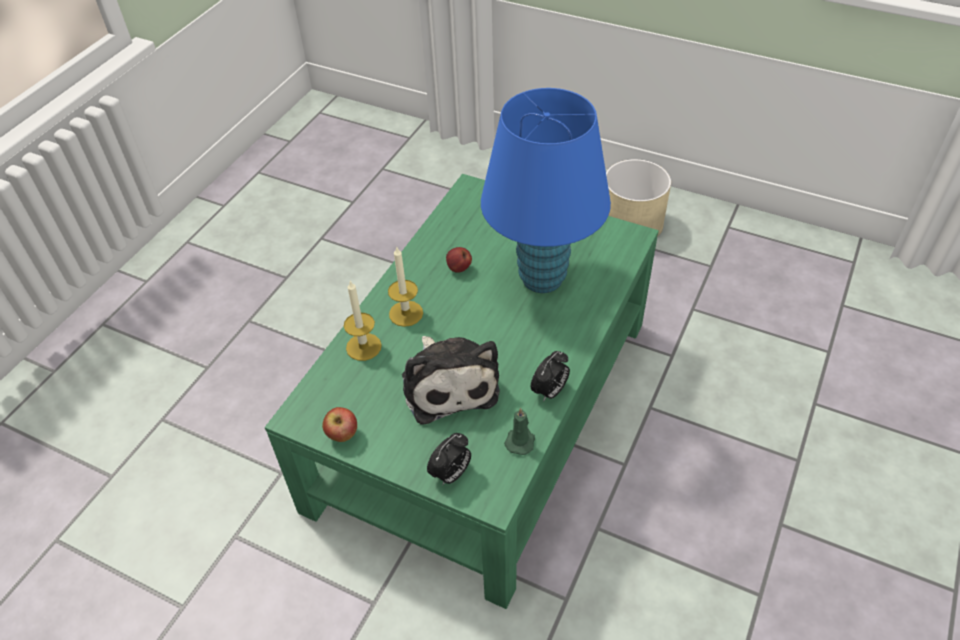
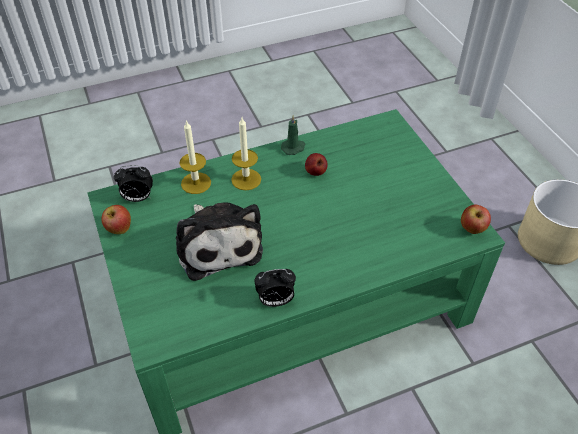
camera: 40 degrees right, 0 degrees up
(449, 383) = (217, 244): plush toy -> plush toy turned 45 degrees counterclockwise
(451, 474) = (148, 305): alarm clock -> alarm clock (137, 198)
(520, 440) = (216, 318): green candle -> green candle (293, 147)
(542, 278) = (366, 217): blue table lamp -> none
(627, 235) = (472, 229): none -> apple

